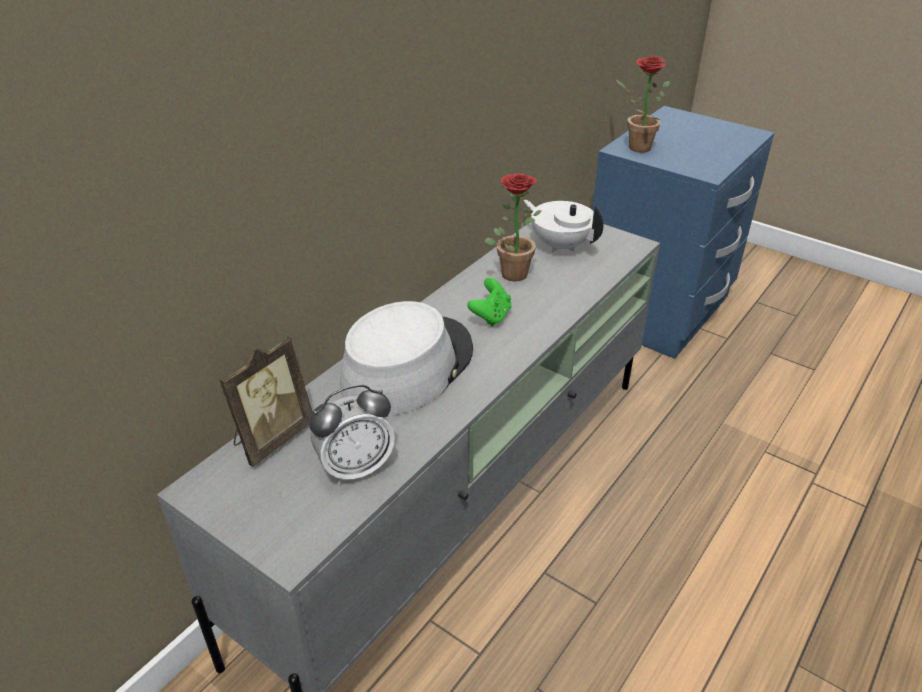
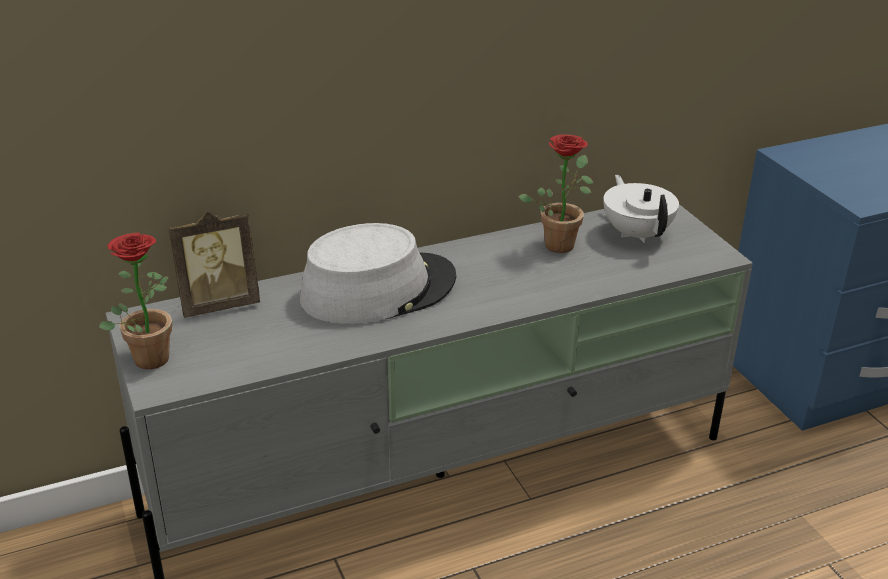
camera: 30 degrees right, 5 degrees down
(356, 467) = (261, 348): alarm clock -> none
(491, 316) = (497, 274): green game controller -> none
(634, 147) = (804, 155): potted plant -> potted plant (148, 355)

